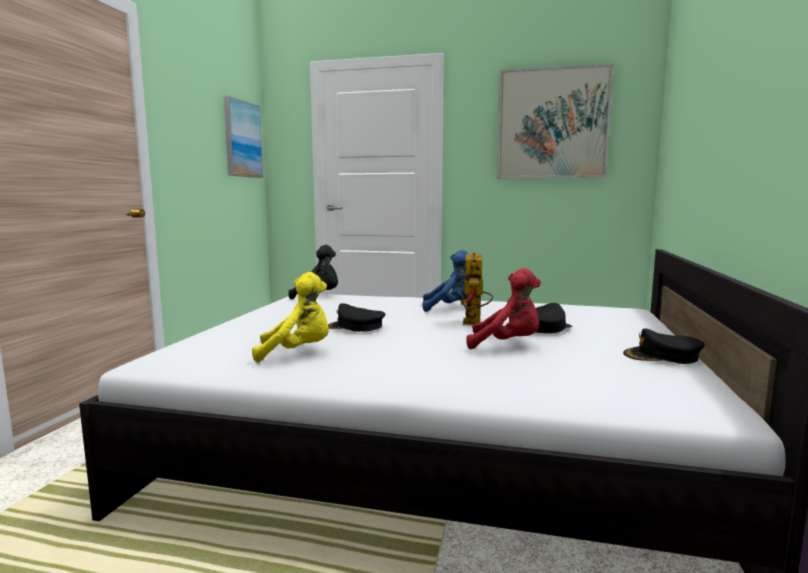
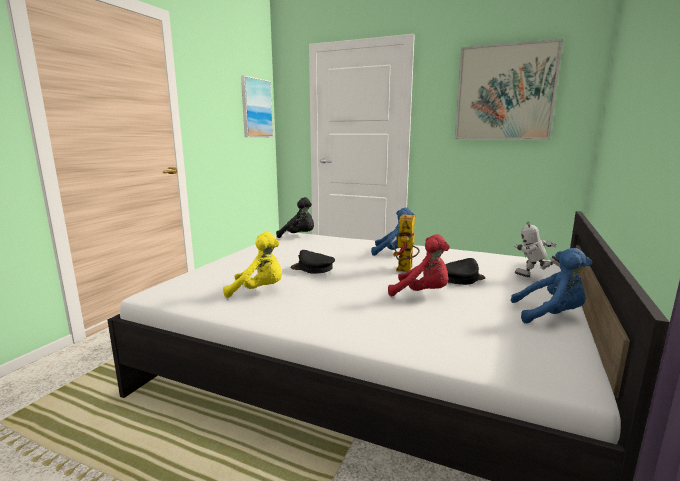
camera: 10 degrees right, 5 degrees up
(625, 324) = (534, 278): none -> toy robot
(662, 356) = (550, 315): black cap -> blue plush toy

